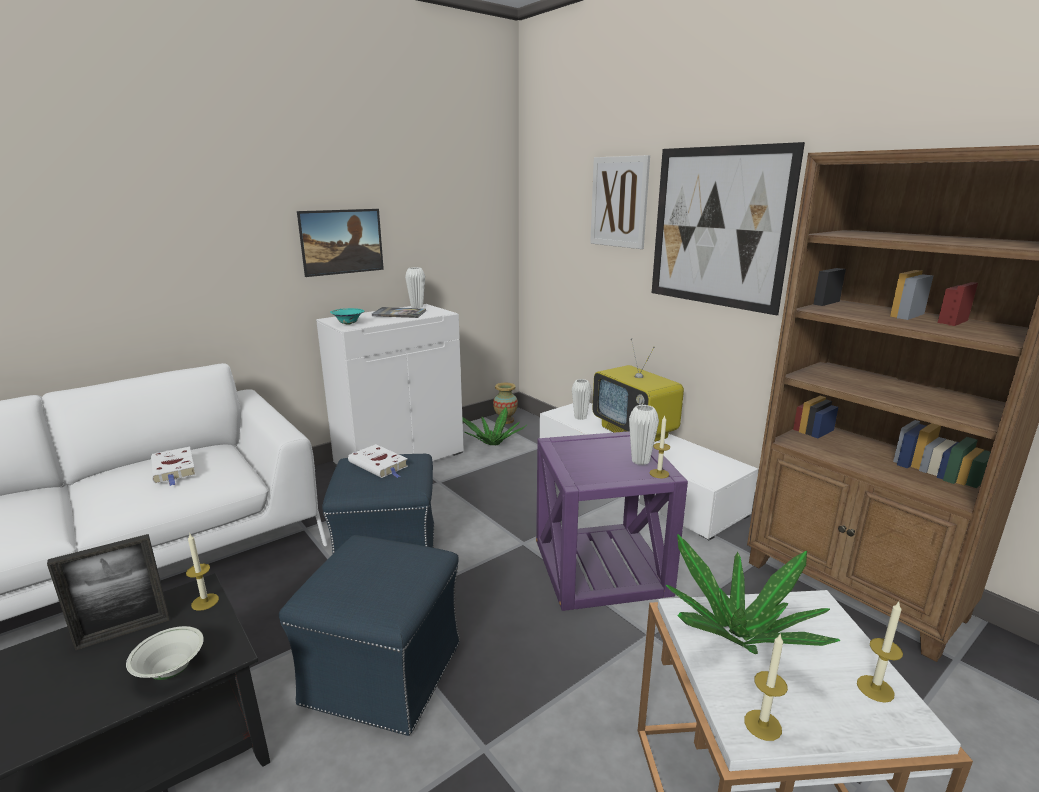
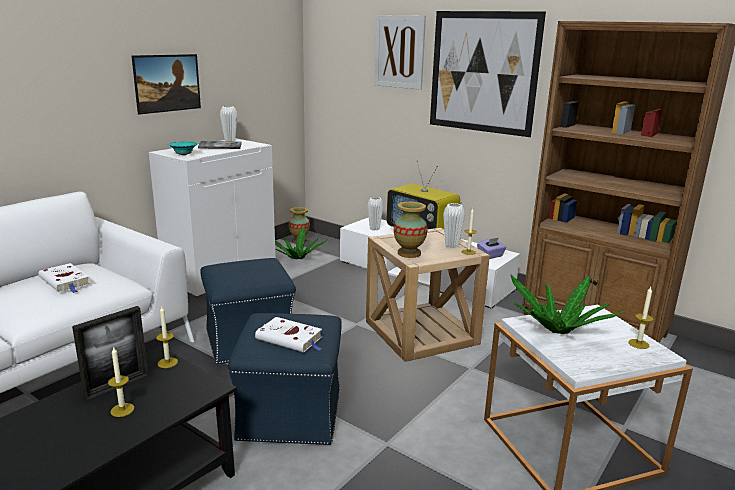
camera: 15 degrees left, 0 degrees up
(171, 670) = (177, 401): white bowl -> none
(379, 465) = (242, 267): white book -> white book (291, 339)
(576, 469) = (409, 253): none -> vase
(600, 567) = (421, 332): purple side table -> beige side table
(715, 469) = (490, 256): none -> purple tissue box
(762, 725) = (586, 365): candle -> candle (122, 410)

